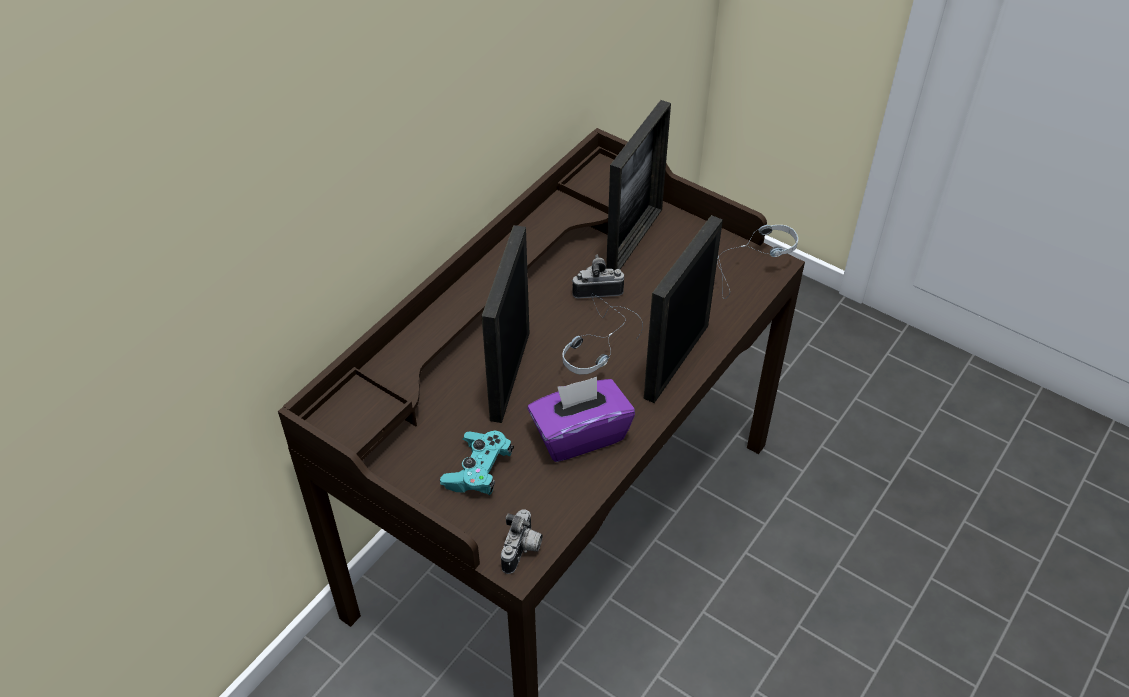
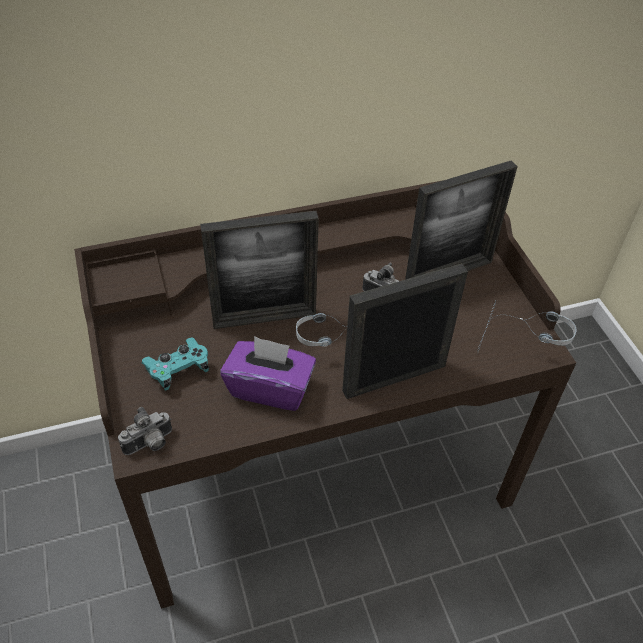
camera: 35 degrees right, 0 degrees up
(510, 375) = (264, 318): picture frame -> picture frame turned 150 degrees counterclockwise

